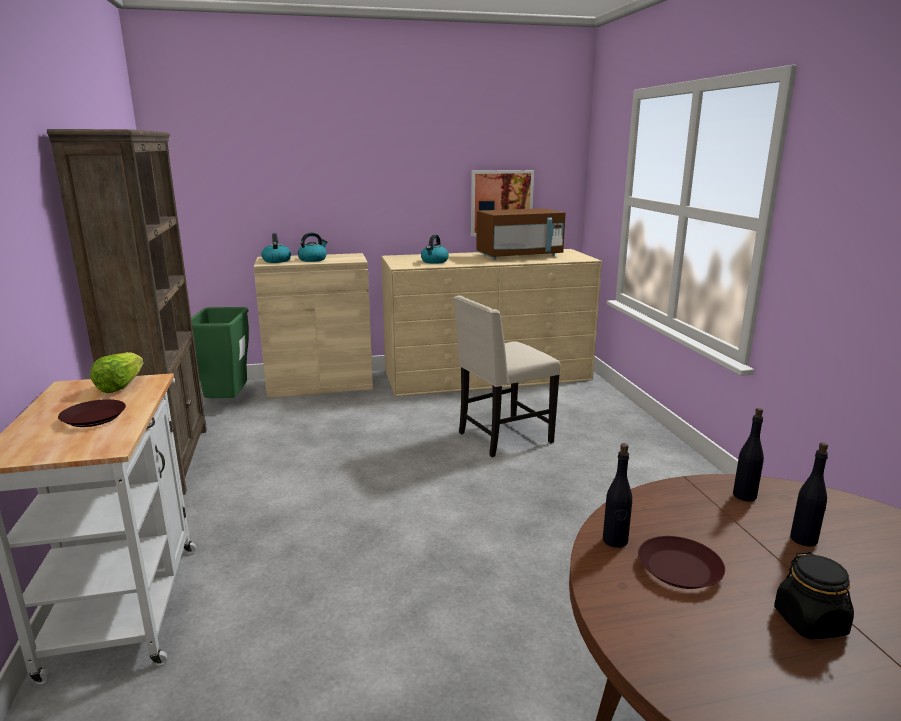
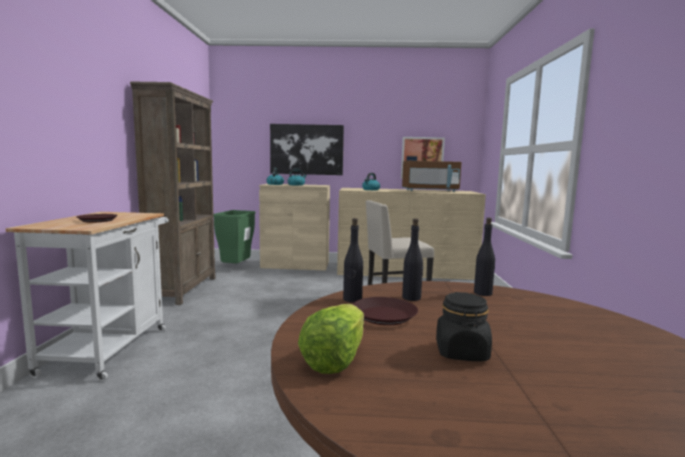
camera: 15 degrees right, 10 degrees down
(120, 386) = (129, 214): lettuce -> lettuce (335, 359)
(319, 196) = (306, 149): none -> picture
(804, 539) = (508, 316): black bottle -> black bottle (411, 298)

